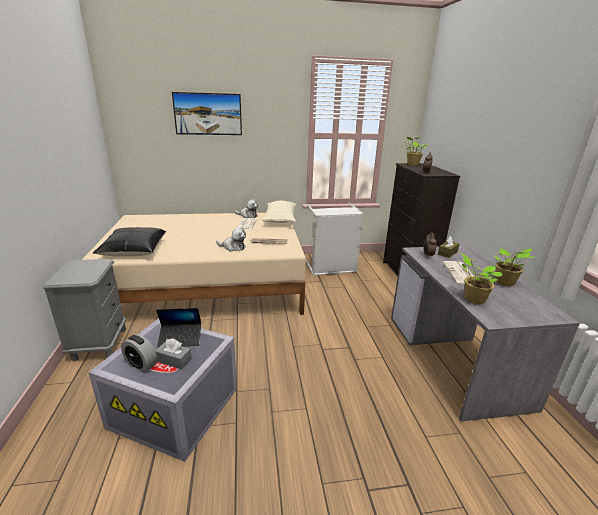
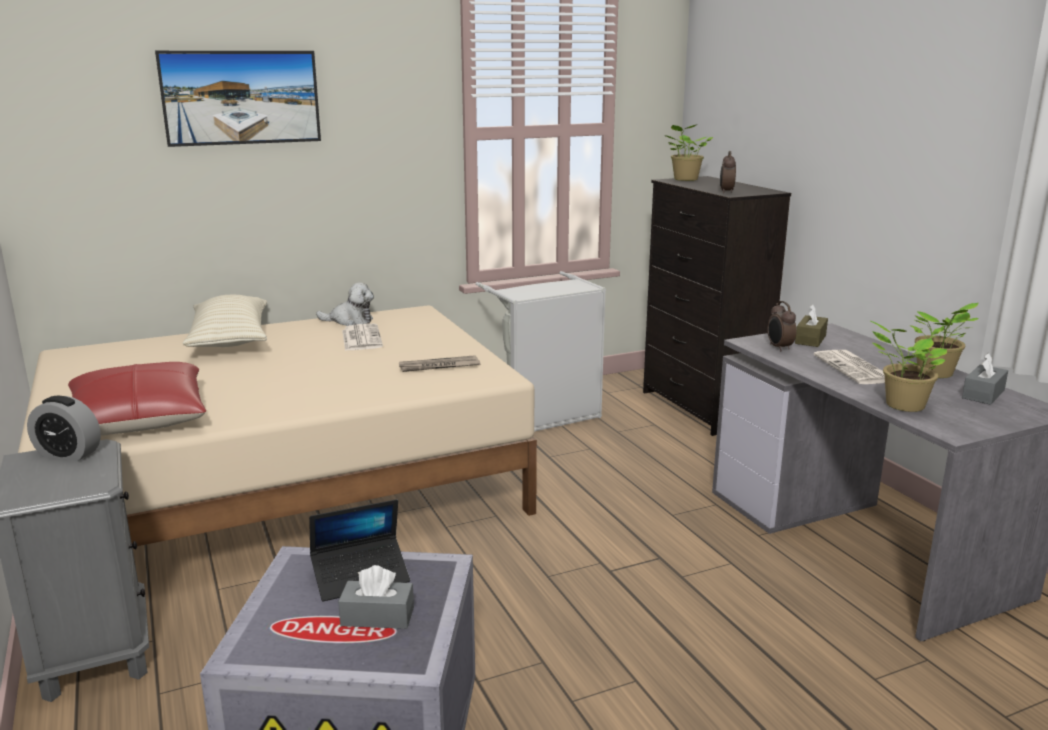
camera: 15 degrees left, 5 degrees down
(133, 250) = (138, 419): black pillow -> red pillow
(141, 365) = (311, 637): alarm clock -> alarm clock (68, 454)
(233, 247) = (368, 385): plush toy -> none
(280, 220) = (429, 321): beige pillow -> beige pillow (230, 340)
(525, 299) = (983, 394): none -> grey tissue box

